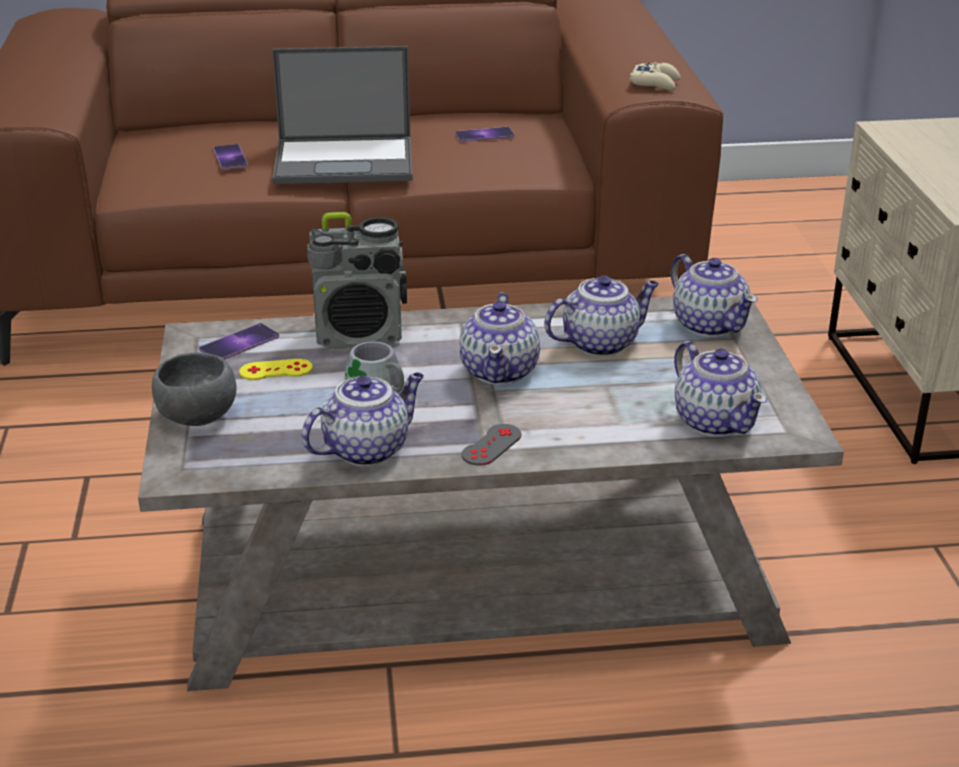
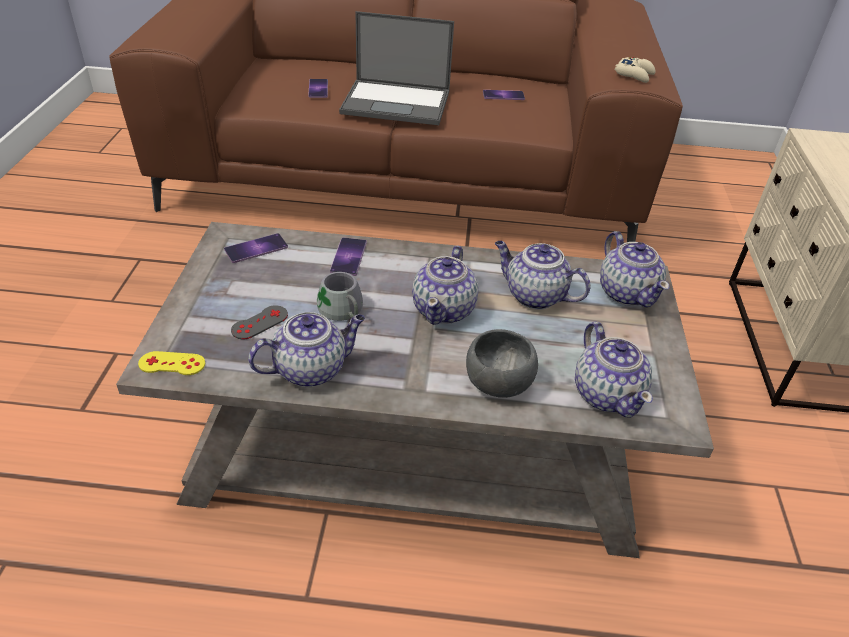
camera: 10 degrees right, 10 degrees up
(195, 415) = (194, 311): grey bowl -> grey bowl (496, 382)
(276, 370) = (272, 278): yellow game controller -> yellow game controller (172, 363)
(360, 335) = (348, 257): radio -> phone
(491, 445) = (412, 384): grey game controller -> grey game controller (260, 322)
(601, 343) = (533, 296): teapot -> teapot turned 135 degrees counterclockwise

